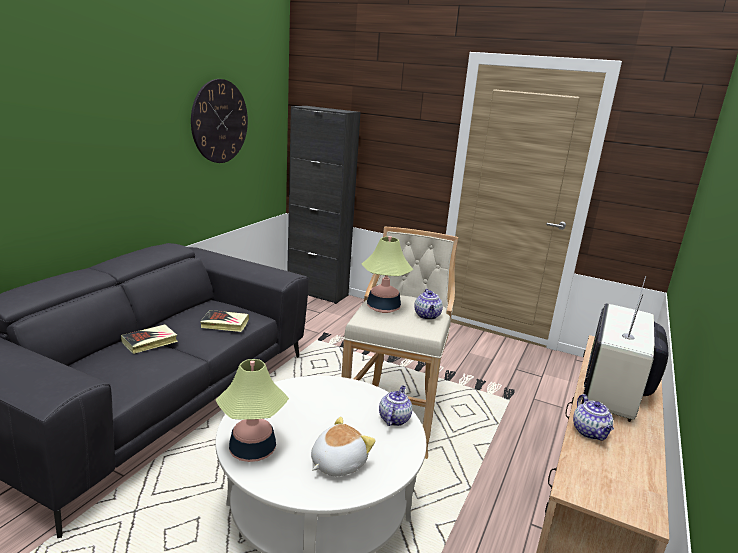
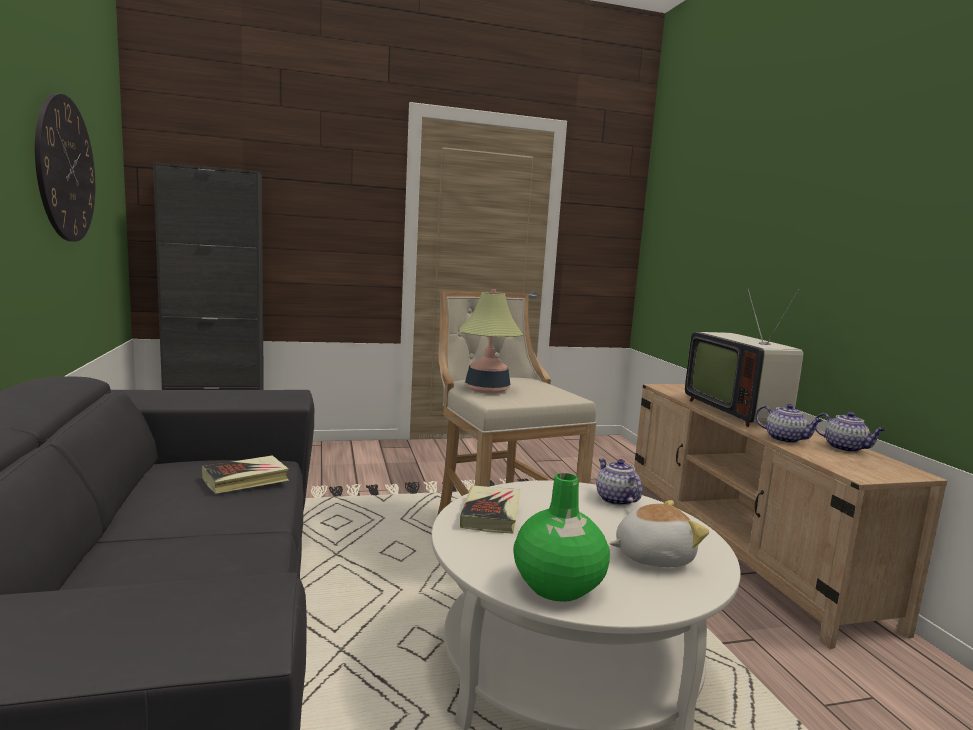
camera: 40 degrees left, 10 degrees down
(150, 342) = (156, 536): book -> book (491, 514)
(252, 450) = (557, 586): table lamp -> green vase
(337, 463) = (652, 556): plush toy -> plush toy turned 75 degrees clockwise
(427, 316) = (539, 387): teapot -> teapot (845, 448)

